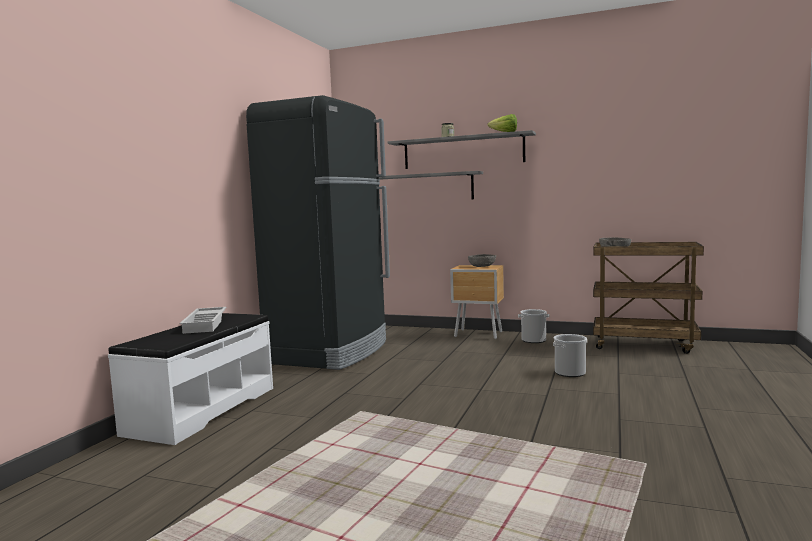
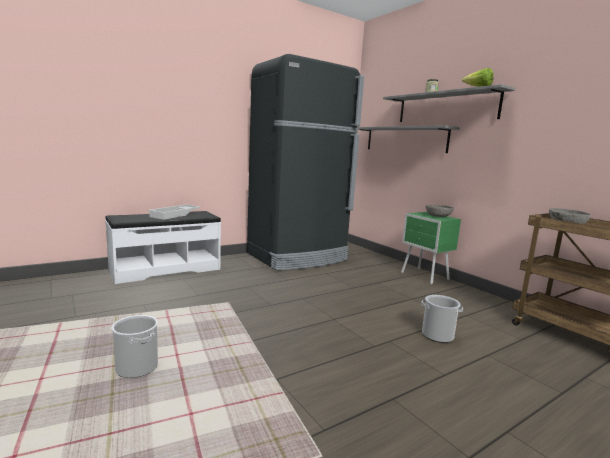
camera: 35 degrees right, 5 degrees up
(479, 335) = (425, 276): brown nightstand -> green nightstand
(533, 340) = (463, 296): bucket -> bucket (136, 367)

